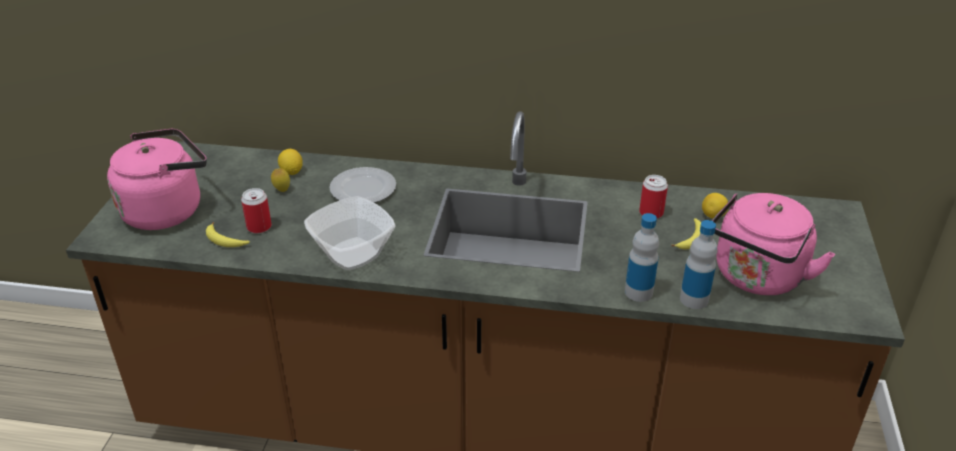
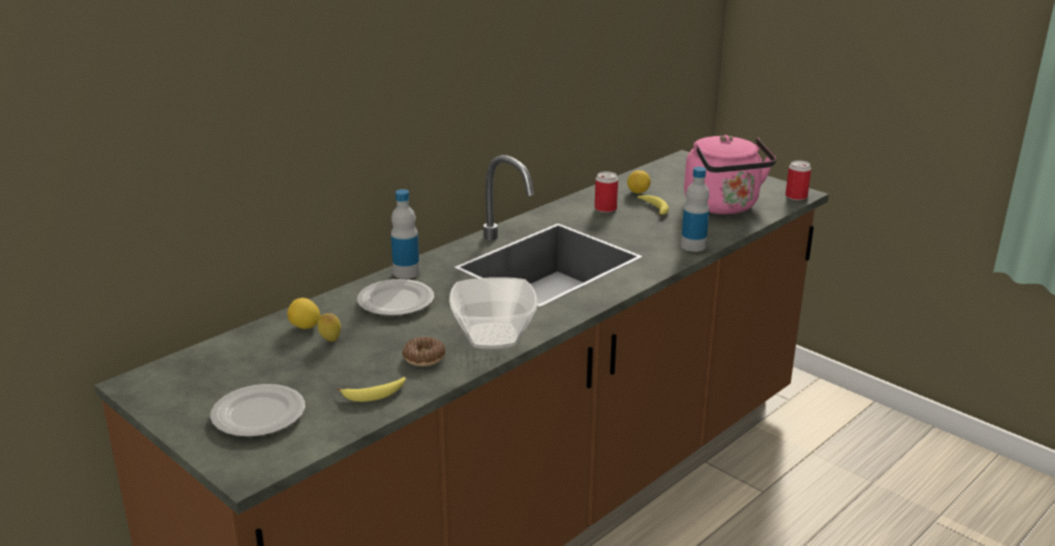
camera: 55 degrees left, 10 degrees down
(167, 210) = (259, 415): pink kettle -> plate
(259, 227) = (378, 370): can -> can (796, 197)
(292, 238) = (424, 358): none -> donut
(694, 299) = (722, 232): bottle -> bottle (406, 272)

